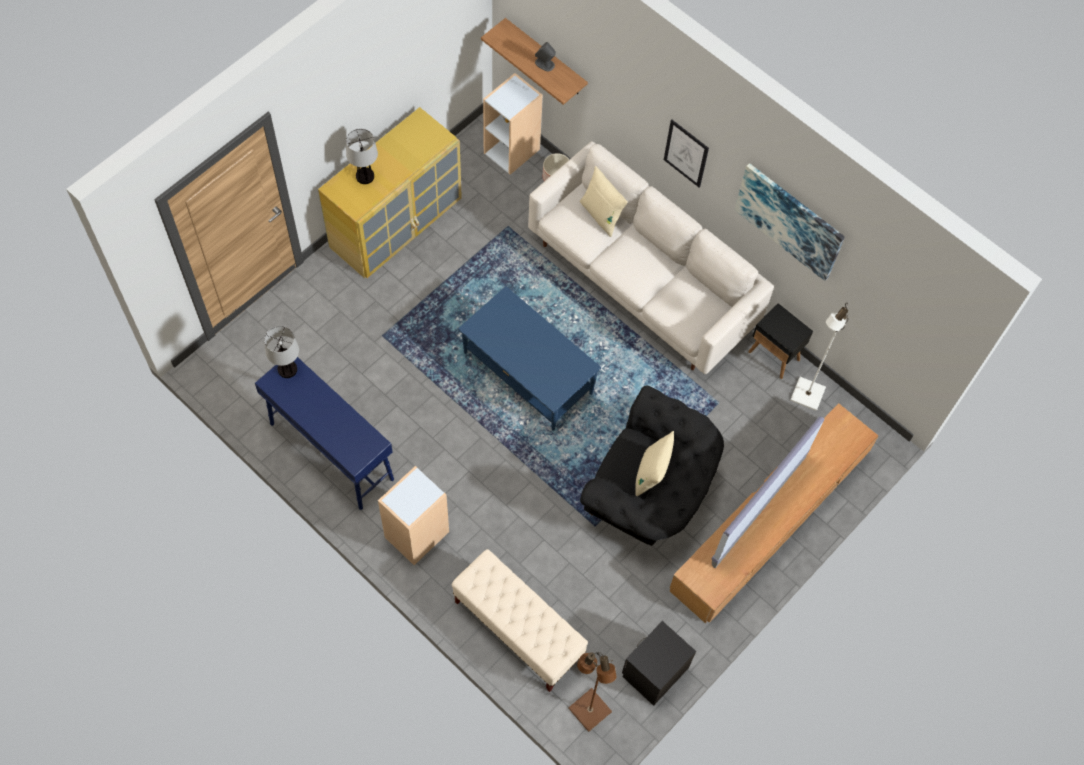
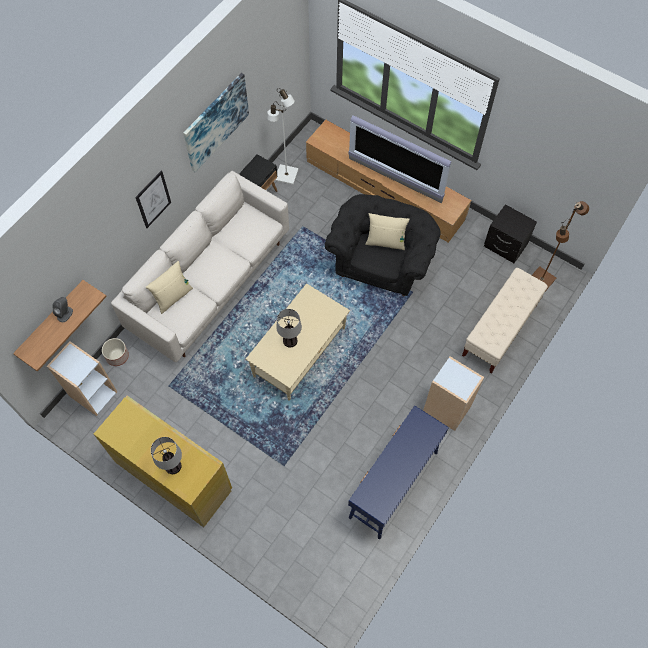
camera: 95 degrees left, 0 degrees up
(288, 369) = (366, 499): table lamp -> table lamp (290, 340)
(528, 373) = (300, 351): blue coffee table -> beige coffee table

